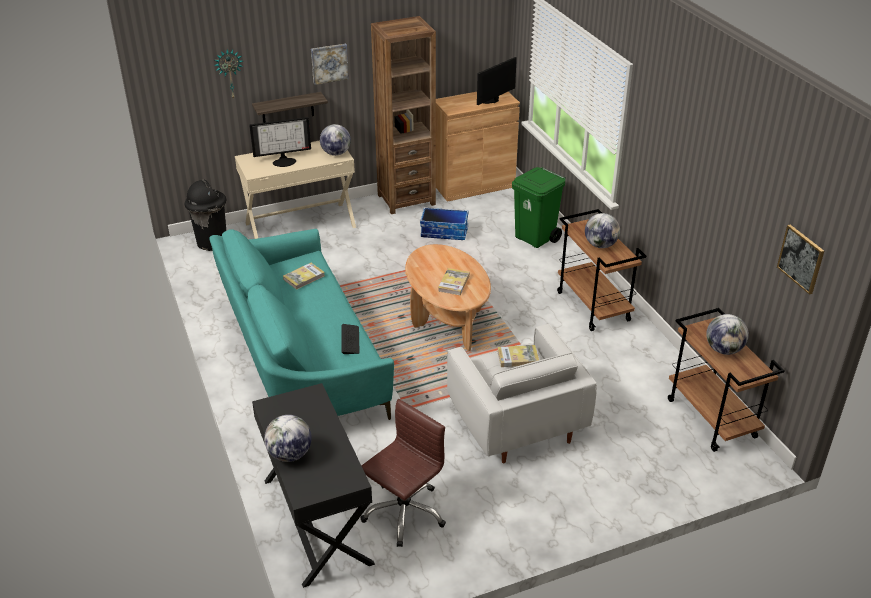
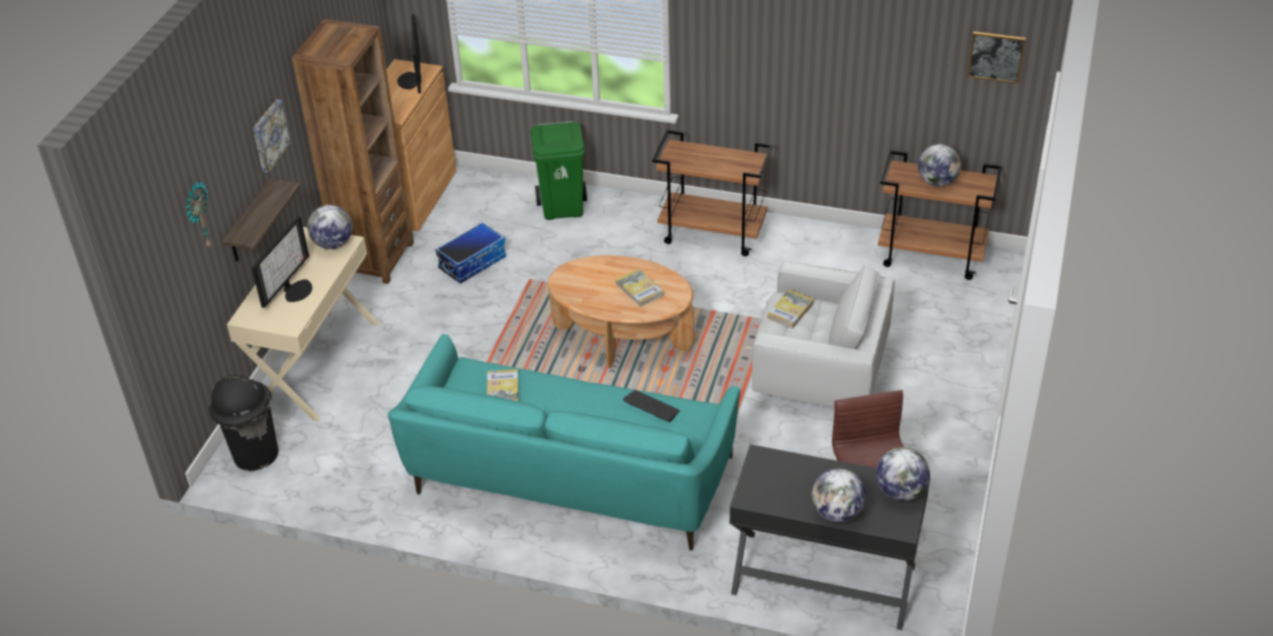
camera: 50 degrees left, 5 degrees up
(600, 245) = (716, 162): globe -> globe (900, 491)

